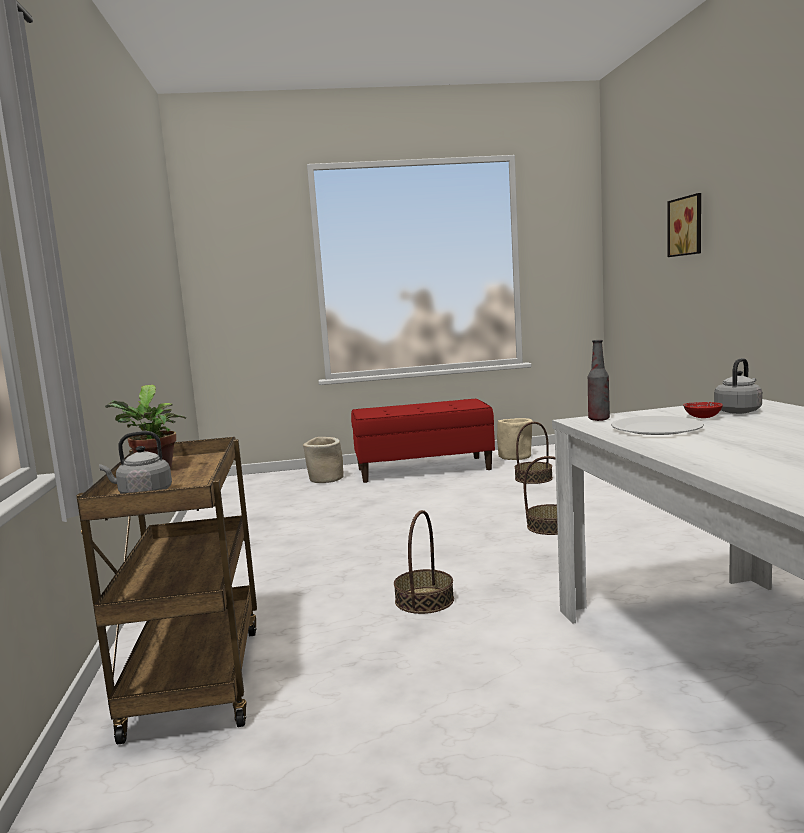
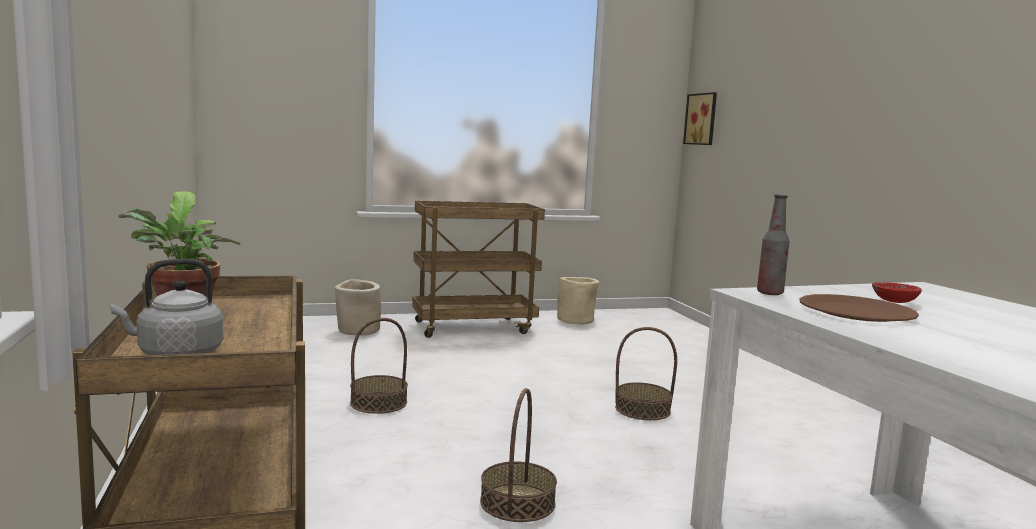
camera: 10 degrees left, 0 degrees up
(423, 469) = (474, 327): red bench -> brown cart
(533, 478) = (604, 348): basket -> basket (378, 403)
(656, 428) = (856, 312): white plate -> brown plate
(687, 226) = (802, 82): picture -> picture (702, 119)
(738, 411) = (927, 297): grey kettle -> none

